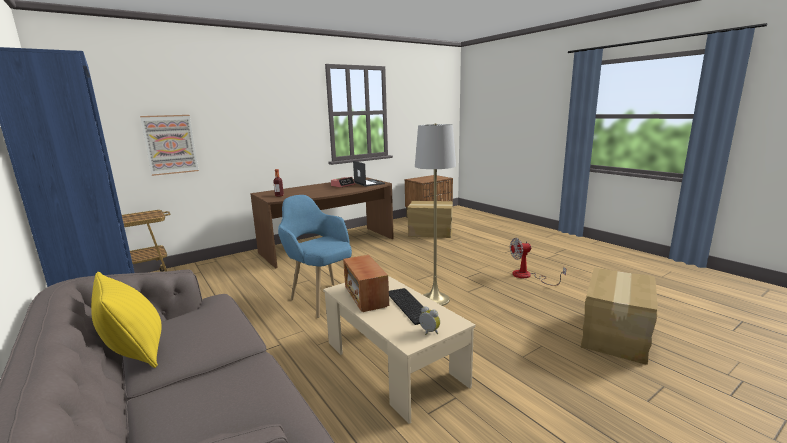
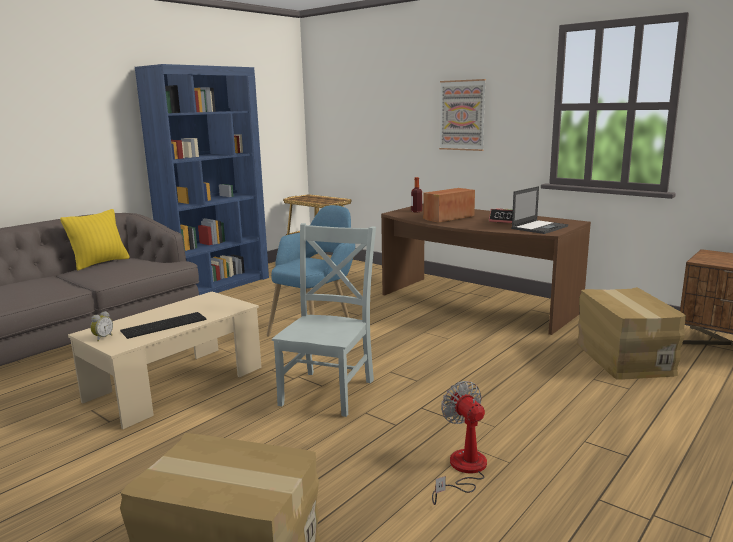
camera: 75 degrees right, 0 degrees up
(170, 144) = (373, 135): picture -> picture (462, 115)
(365, 297) = (189, 307): radio -> radio (448, 218)
(435, 299) = (329, 390): grey floor lamp -> grey chair

